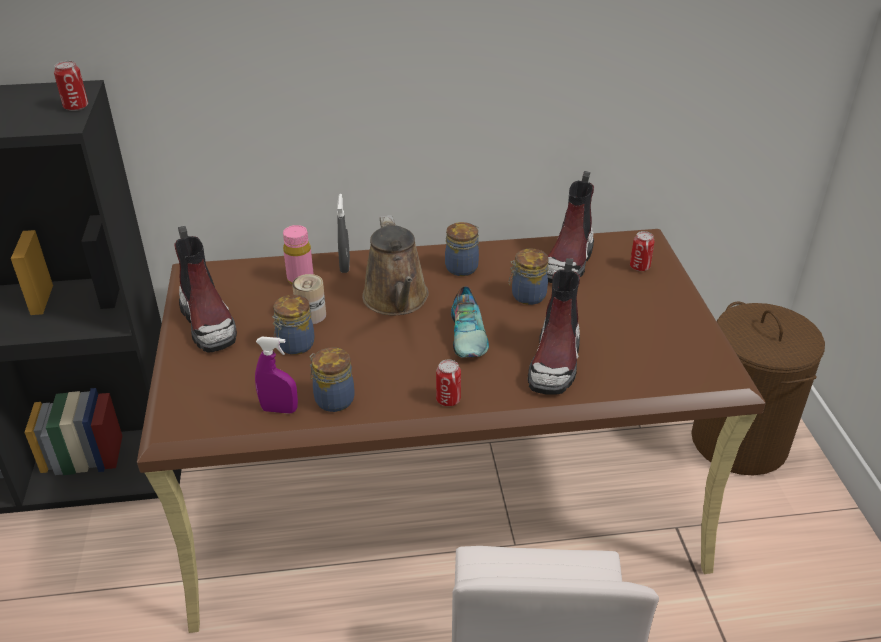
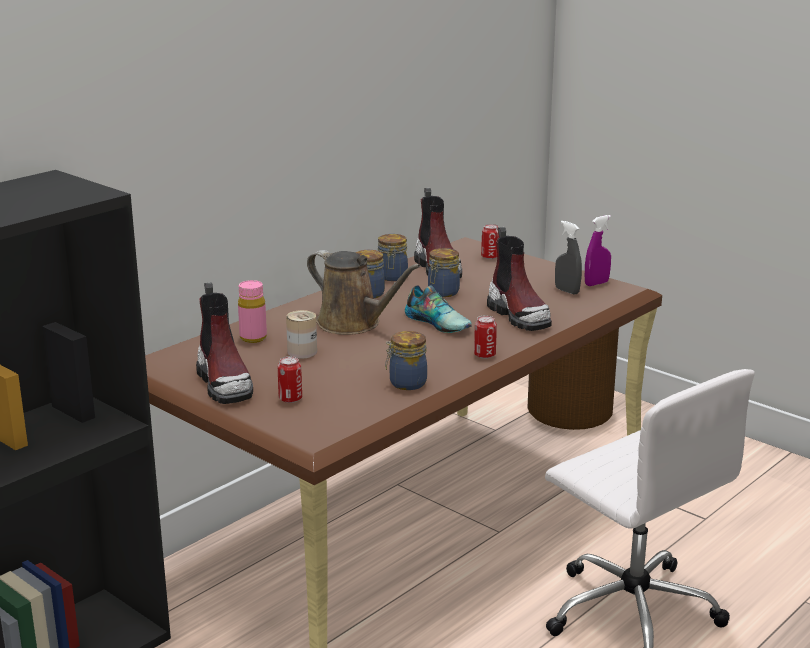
camera: 40 degrees left, 15 degrees down
(76, 107) = (81, 184): can -> can (290, 399)
(209, 323) = (225, 383): boot -> boot turned 45 degrees clockwise
(279, 409) = (377, 402): purple spray bottle -> purple spray bottle (596, 283)
(294, 345) = (322, 370): jar -> jar (392, 277)
(345, 265) = (274, 320): grey spray bottle -> grey spray bottle (567, 291)

